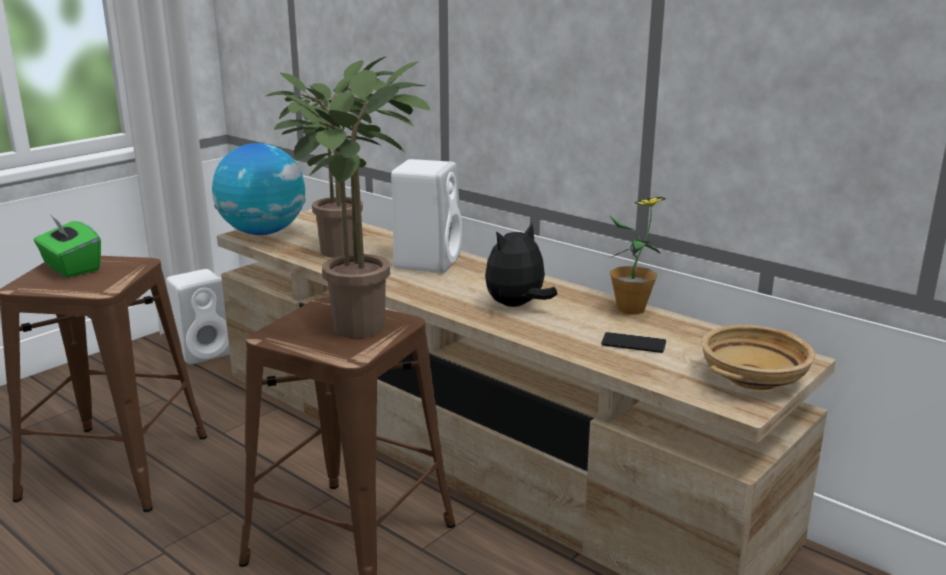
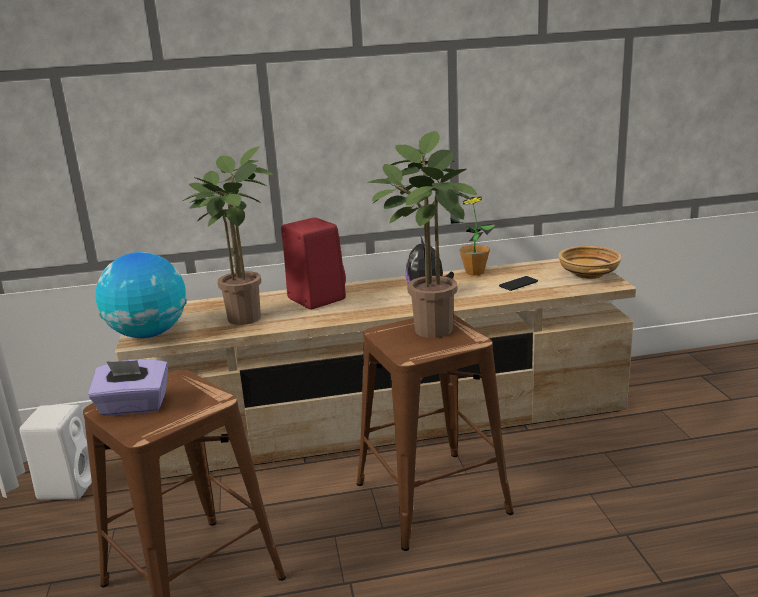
camera: 50 degrees left, 0 degrees up
(71, 268) = (133, 407): green tissue box -> purple tissue box
(427, 261) = (314, 298): white speaker -> red speaker

